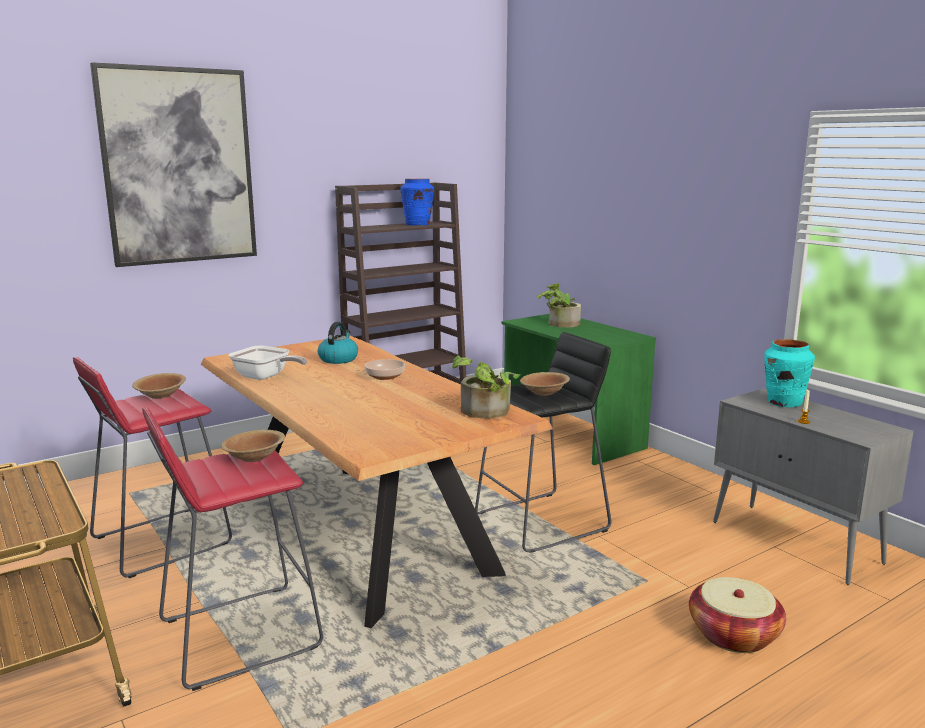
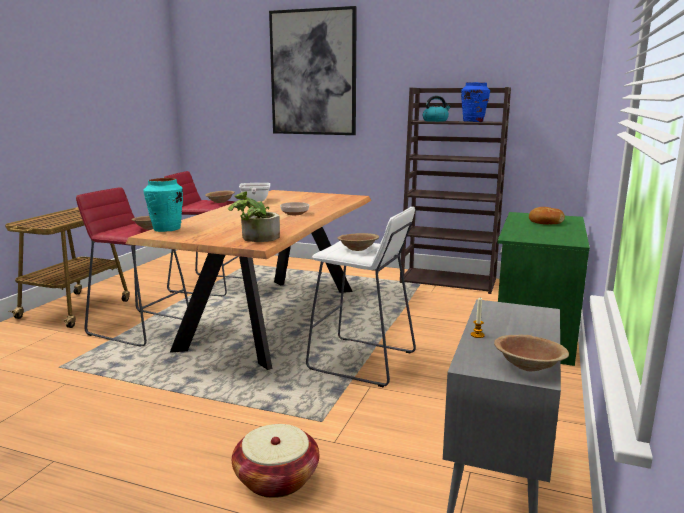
camera: 55 degrees right, 0 degrees up
(338, 359) = (312, 202): kettle -> kettle (435, 121)
(543, 522) = (362, 361): black stool -> white stool
(559, 324) = (545, 222): potted plant -> bread
(784, 403) = (525, 321): turquoise vase -> turquoise vase (166, 229)
(871, 426) = (528, 366): none -> brown bowl

